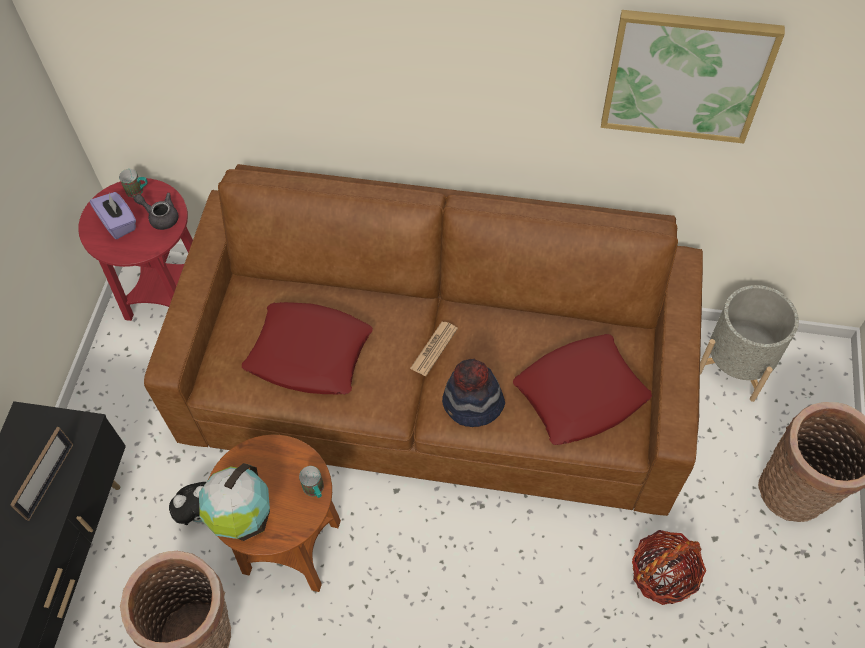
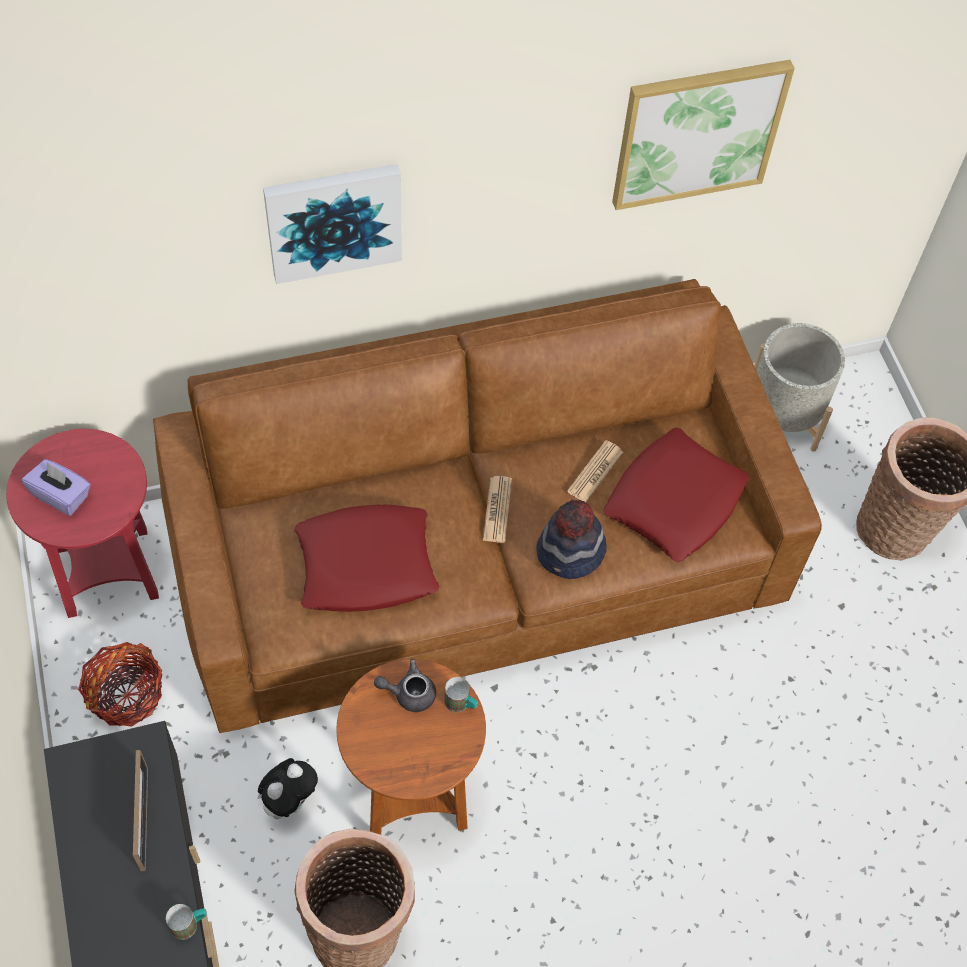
camera: 30 degrees left, 0 degrees up
(138, 190) = (63, 449): mug -> mug (190, 924)
(161, 217) = (110, 471): grey teapot -> grey teapot (409, 693)
(244, 519) = (401, 765): globe -> none
(351, 63) = (334, 221): none -> picture
(526, 347) = (595, 472): none -> newspaper
(663, 574) = (809, 662): basket -> basket (126, 694)

